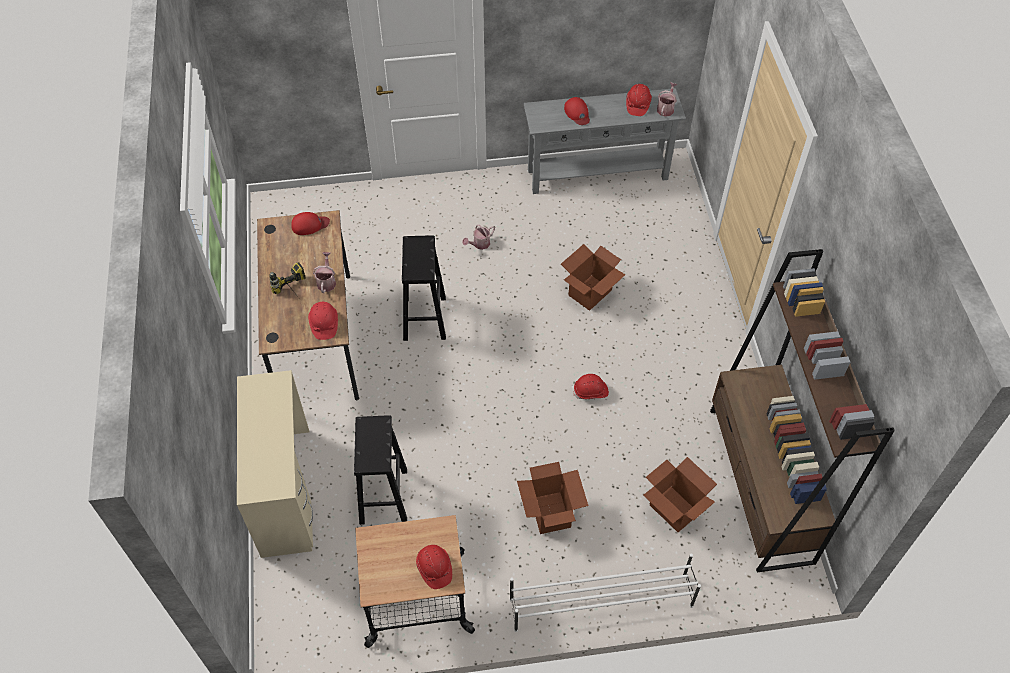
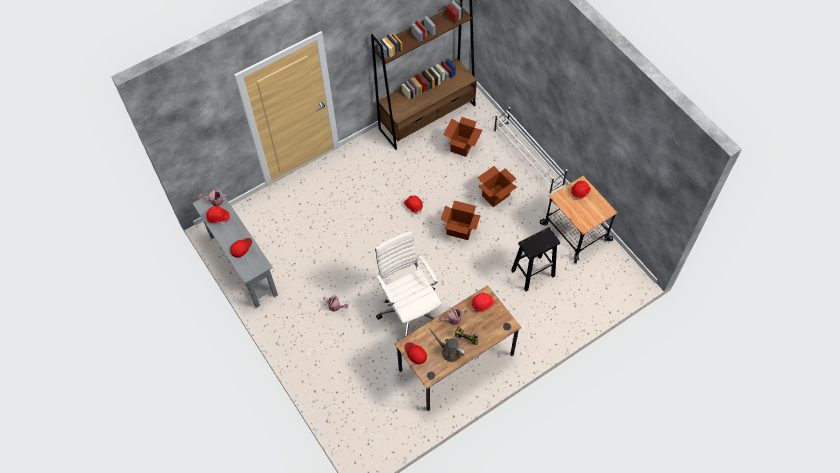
camera: 115 degrees left, 5 degrees up
(285, 491) = (559, 322): beige desk -> none
(286, 259) = (449, 351): none -> brown watering can
(425, 319) = (409, 309): black stool -> white office chair
(590, 293) = (344, 232): cardboard box -> cardboard box (460, 230)

